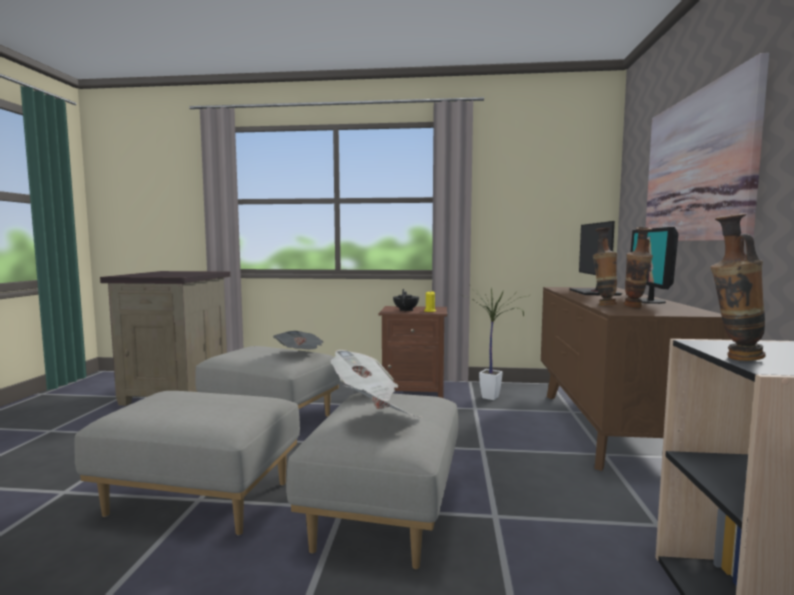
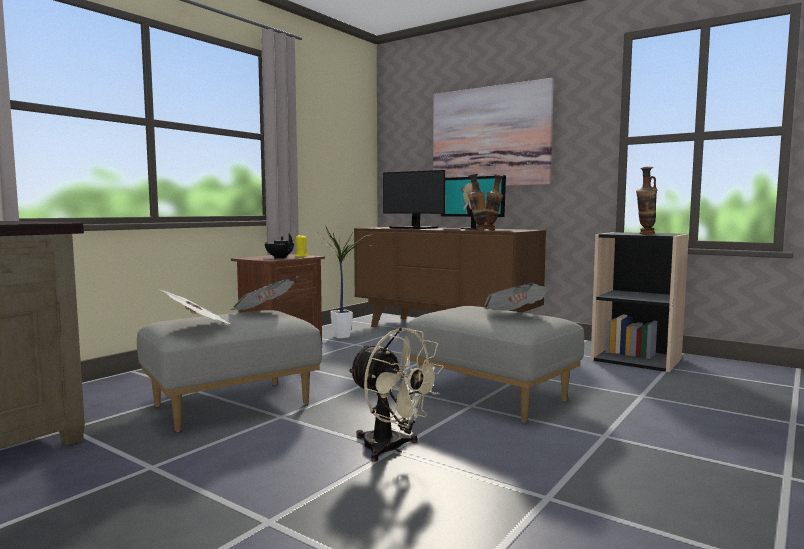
camera: 60 degrees left, 0 degrees up
(201, 498) = (391, 449): grey ottoman -> beige fan
(365, 392) = (435, 311): newspaper -> newspaper (198, 327)

